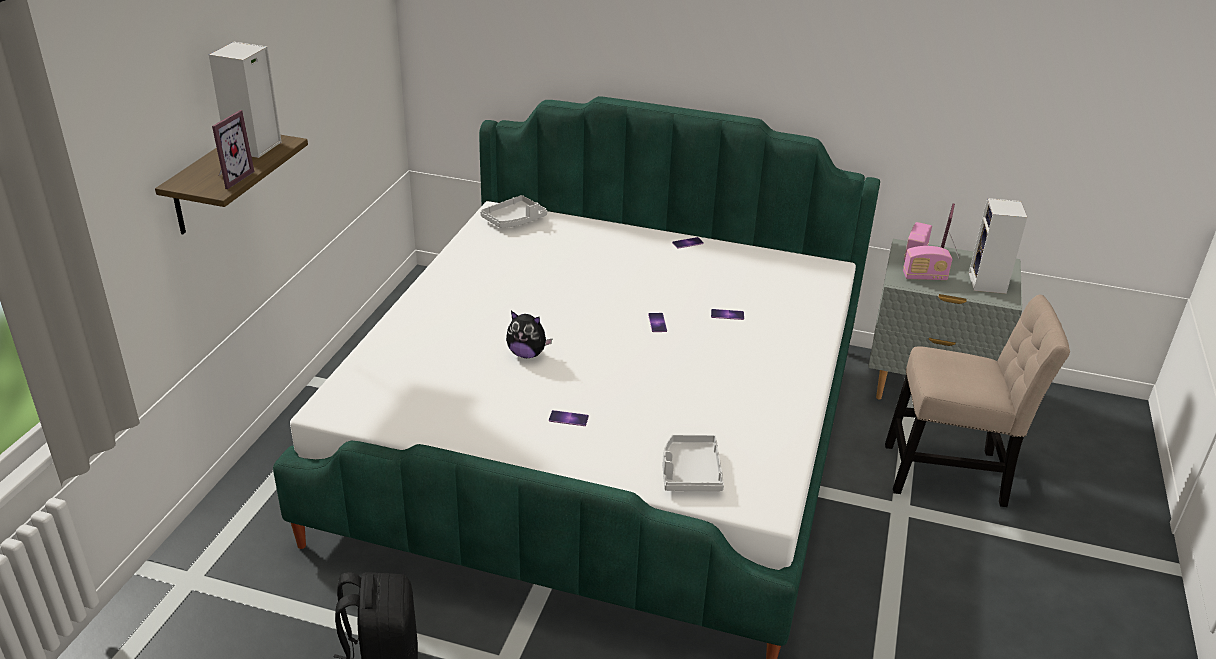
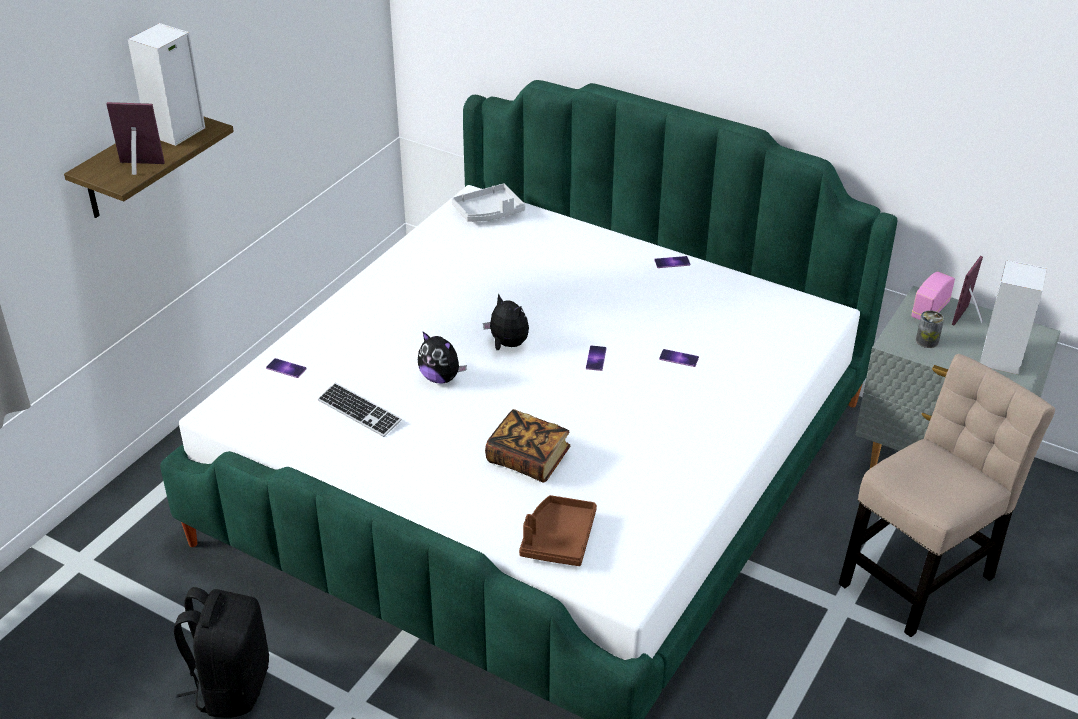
camera: 15 degrees right, 5 degrees up
(230, 178) = (139, 168): picture frame -> picture frame turned 120 degrees counterclockwise
(463, 391) = (359, 411): none -> keyboard
(568, 418) = (455, 459): phone -> phone (286, 368)
(575, 321) = (507, 344): none -> plush toy
(634, 410) = (528, 459): none -> book
(690, 472) = (558, 539): grey tray -> brown tray
(924, 277) = (927, 341): radio -> can
(952, 474) = (921, 575): beige chair -> beige chair turned 60 degrees counterclockwise

